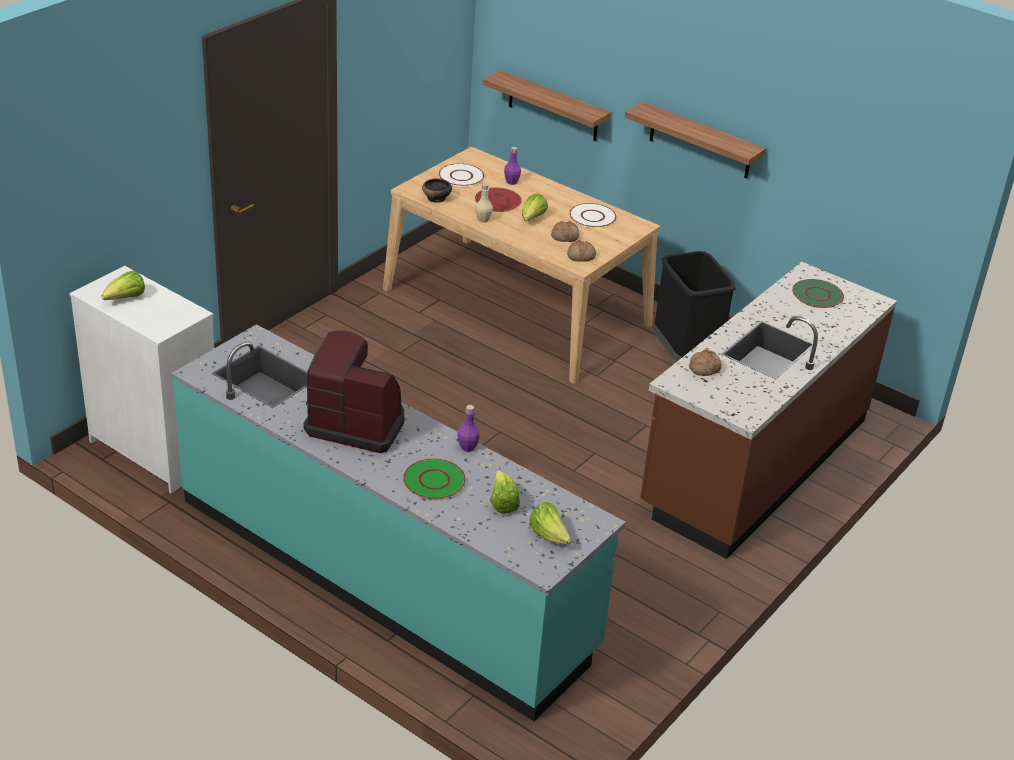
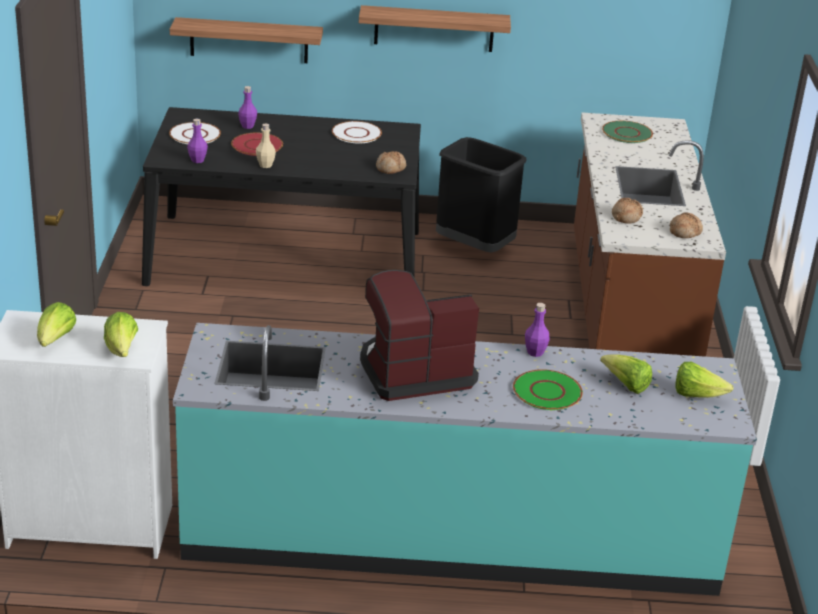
camera: 35 degrees left, 5 degrees down
(436, 198) = (197, 160): bowl -> purple bottle
(516, 306) = (285, 257): beige dining table -> black dining table
(532, 219) = (308, 151): lettuce -> lettuce (121, 350)
(565, 236) = (355, 156): bread -> bread (684, 231)

